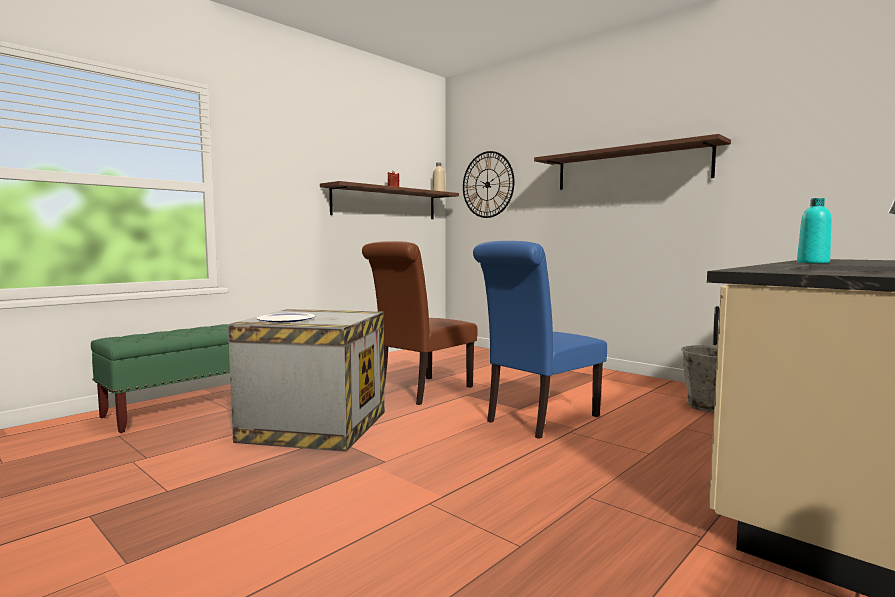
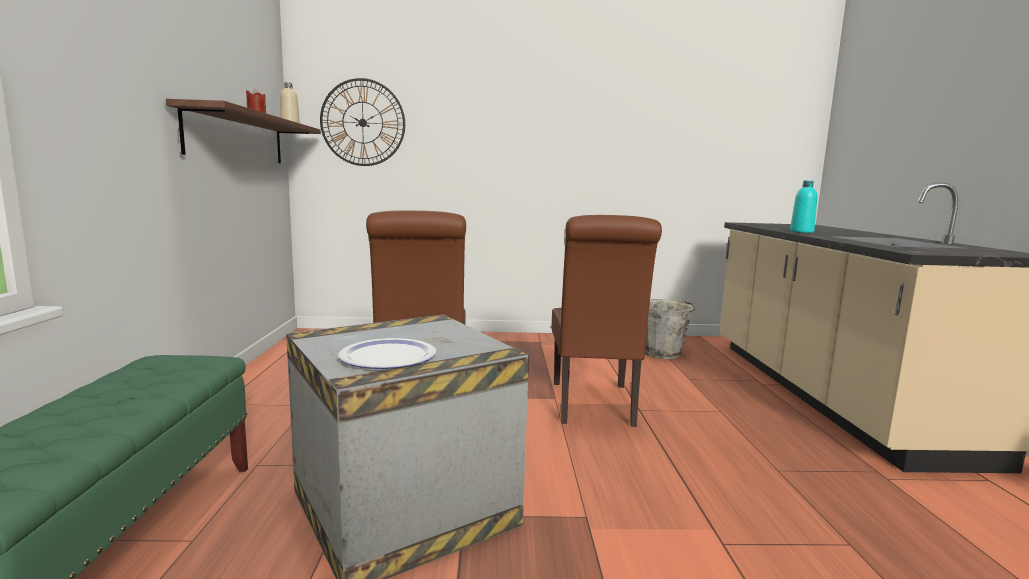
camera: 45 degrees left, 5 degrees up
(537, 420) = (593, 406): blue chair -> brown chair
(630, 168) = (552, 125): shelf -> none

